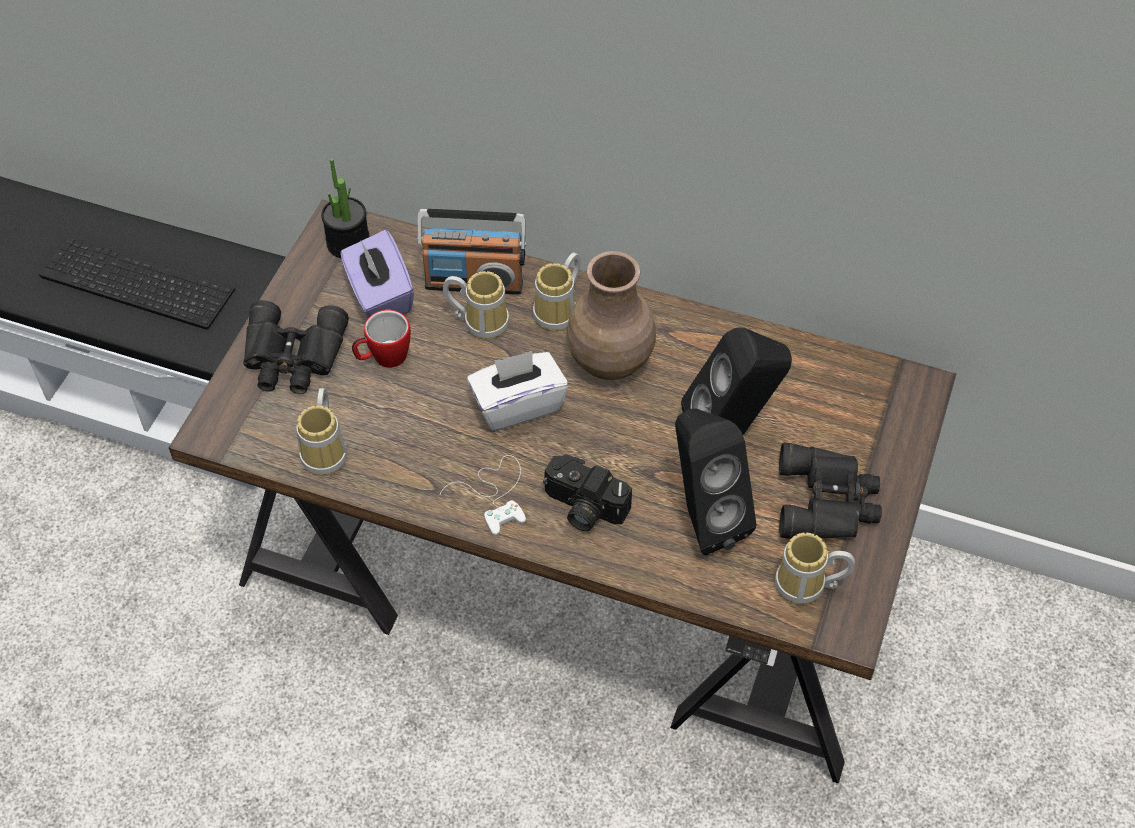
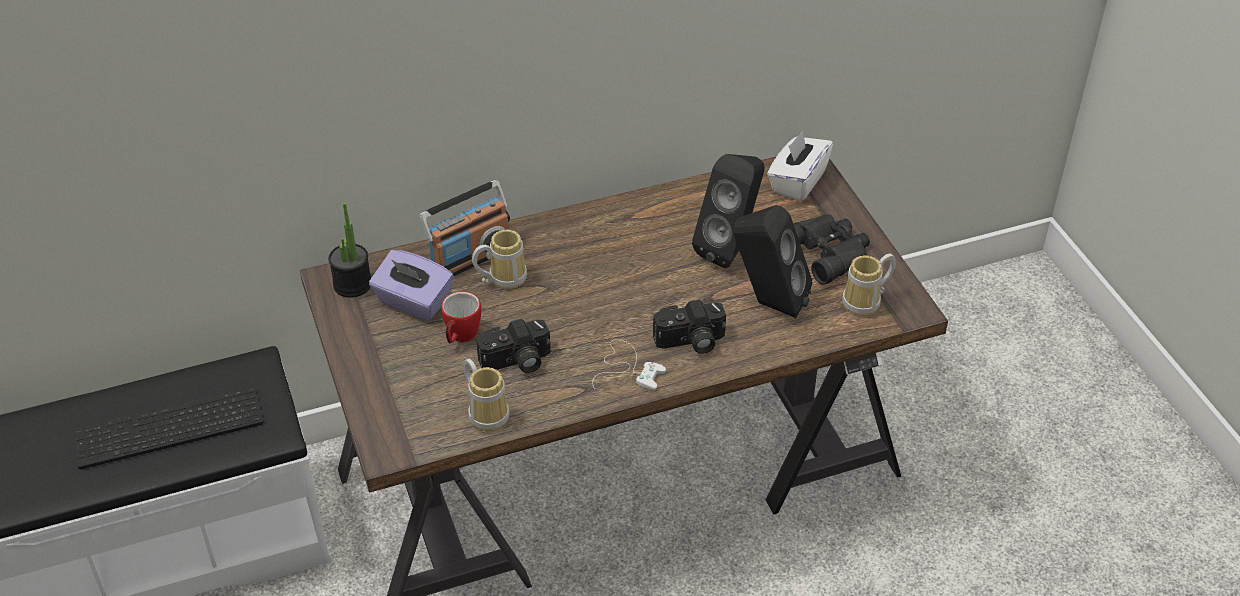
camera: 40 degrees left, 10 degrees down
(293, 357) = (395, 373): black binoculars -> none
(404, 418) = (516, 362): none -> camera
(517, 405) = (583, 311): white tissue box -> white tissue box (797, 182)
(560, 312) = (549, 244): mug -> none
(610, 362) = (613, 253): brown vase -> none

